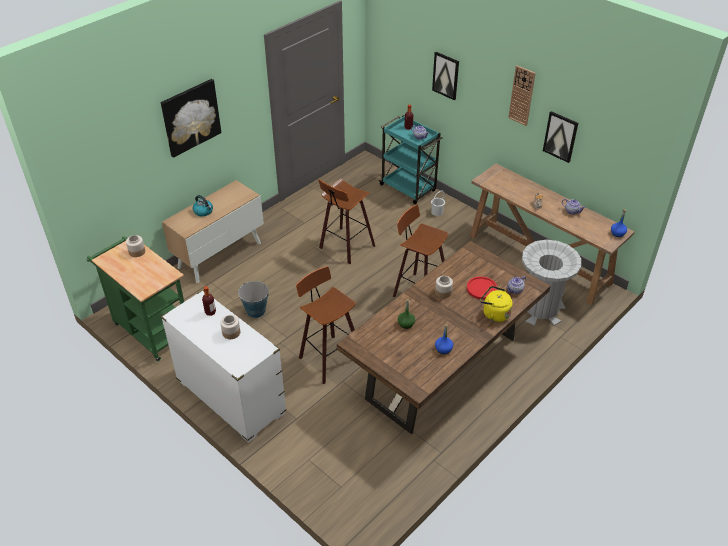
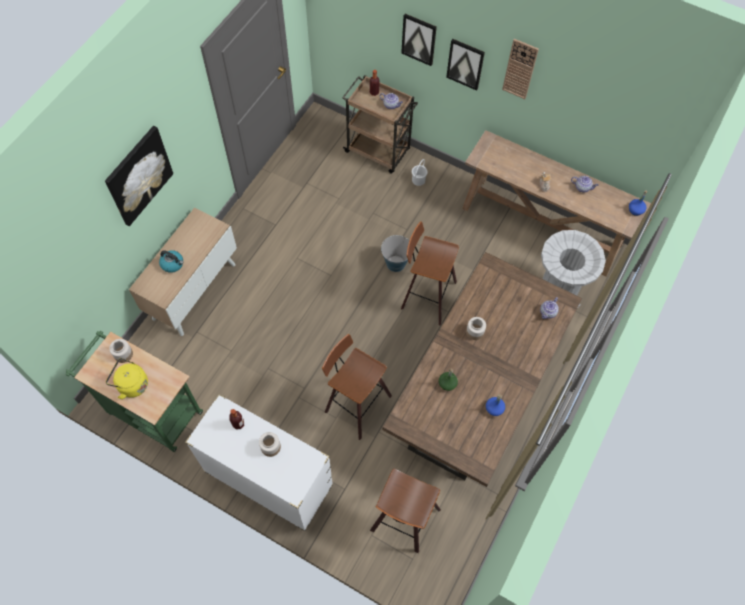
camera: 15 degrees left, 20 degrees up
(256, 311) = (259, 360): bucket -> bucket (395, 263)
(345, 247) = (331, 251): stool -> stool (403, 521)
(408, 188) = (378, 151): turquoise cart -> brown cart
(481, 288) = (513, 317): red plate -> none
(494, 313) = (534, 349): yellow kettle -> yellow kettle (131, 384)
(560, 136) = (568, 112): picture -> picture (465, 64)

